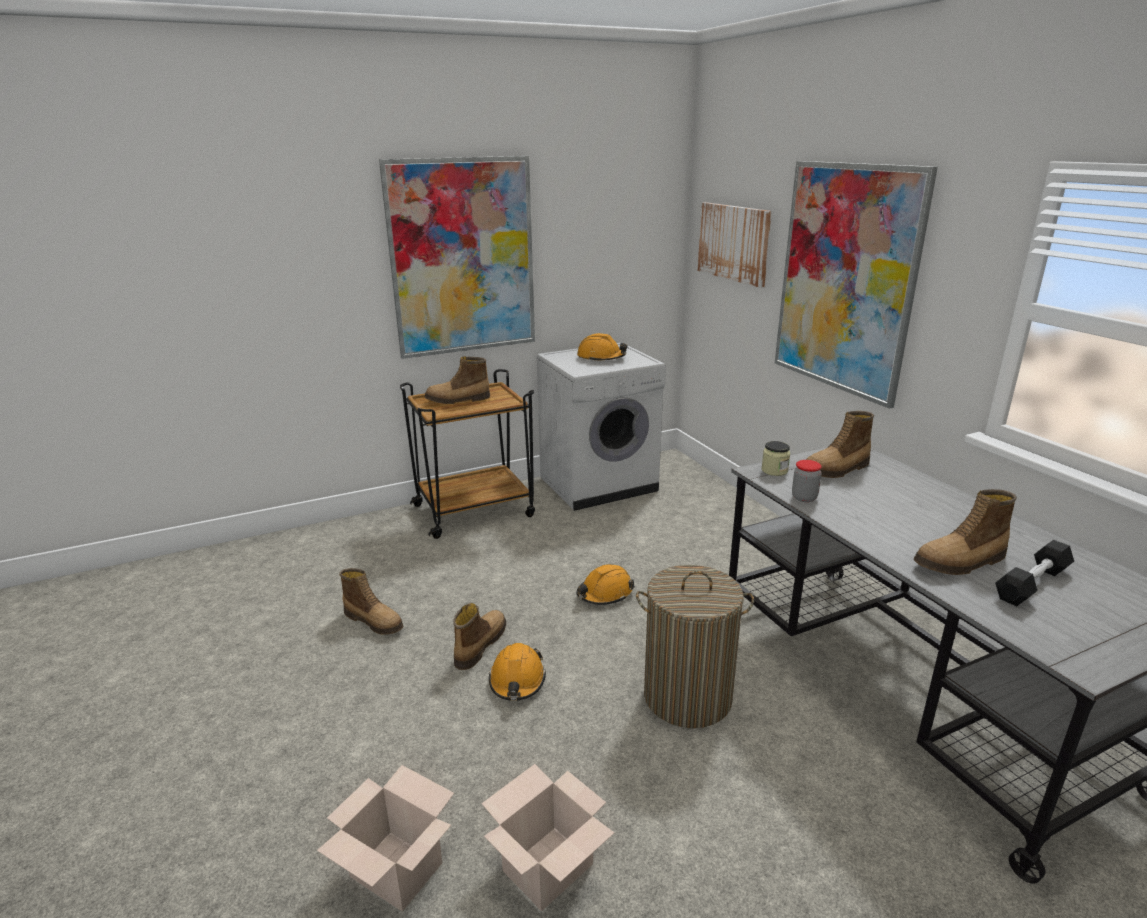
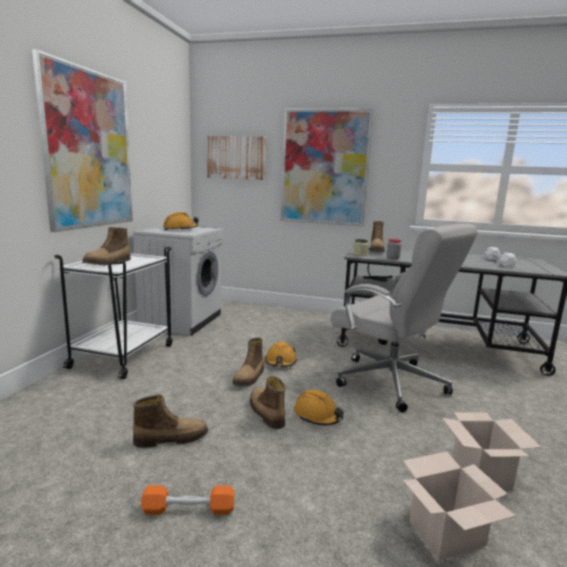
camera: 50 degrees left, 10 degrees down
(294, 687) = (188, 509): none -> orange dumbbell
(475, 510) = (124, 356): brown cart -> white cart
(687, 697) = (390, 381): laundry basket -> grey office chair
(961, 562) = (474, 262): boot -> boot (249, 378)
(1032, 584) = (498, 262): black dumbbell -> white dumbbell

